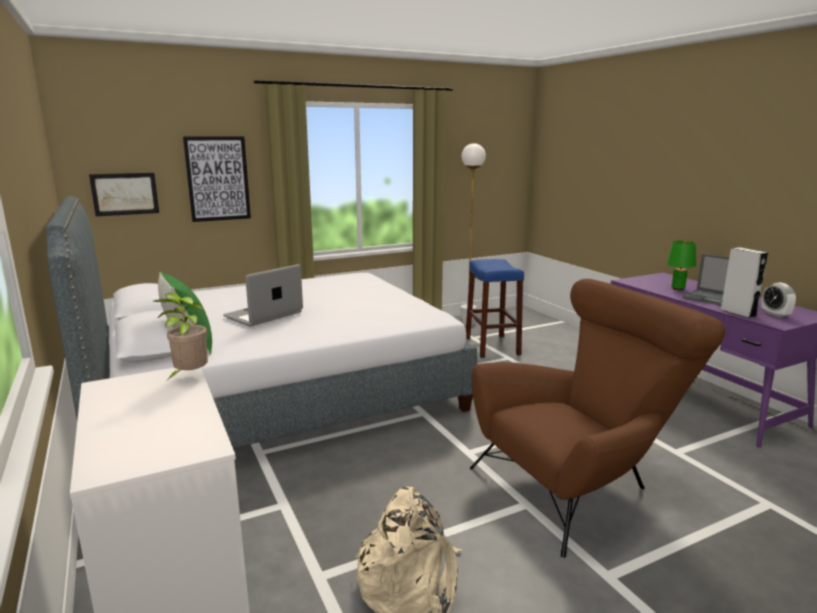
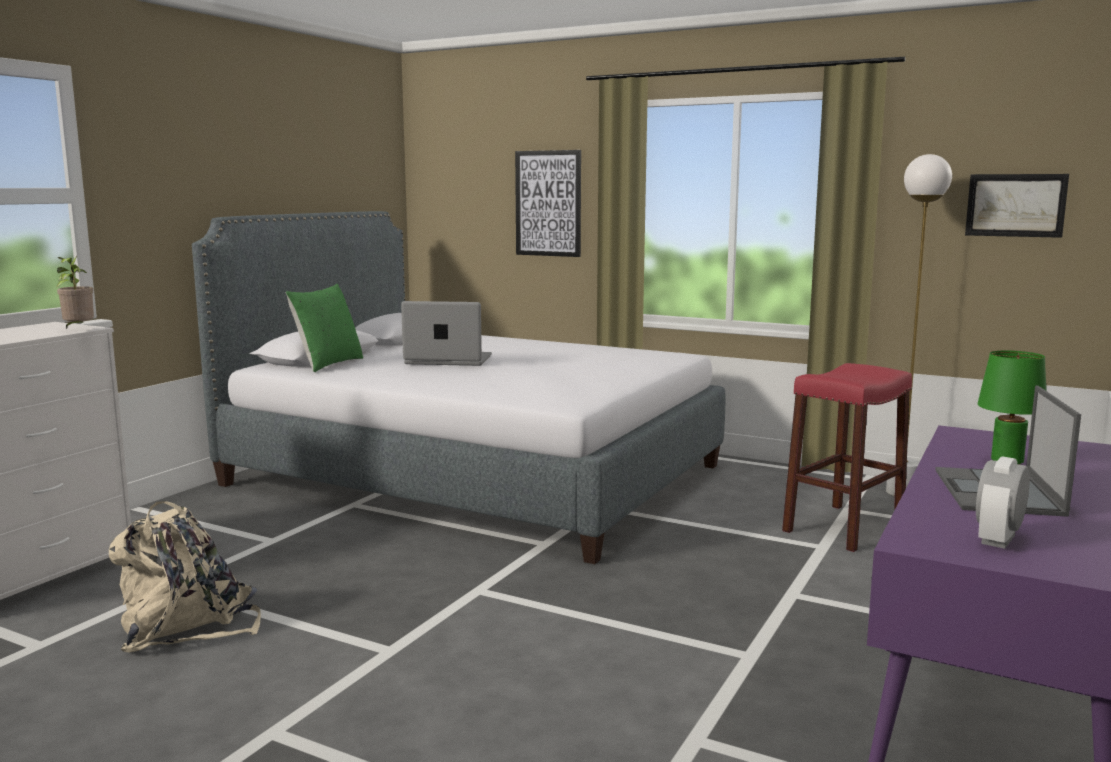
camera: 55 degrees right, 5 degrees down
(125, 194) = (458, 216): picture -> picture (1015, 205)
(492, 346) = (844, 527): blue stool -> red stool
(576, 485) = (476, 673): brown armchair -> none
(738, 313) = (926, 512): grey speaker -> none

